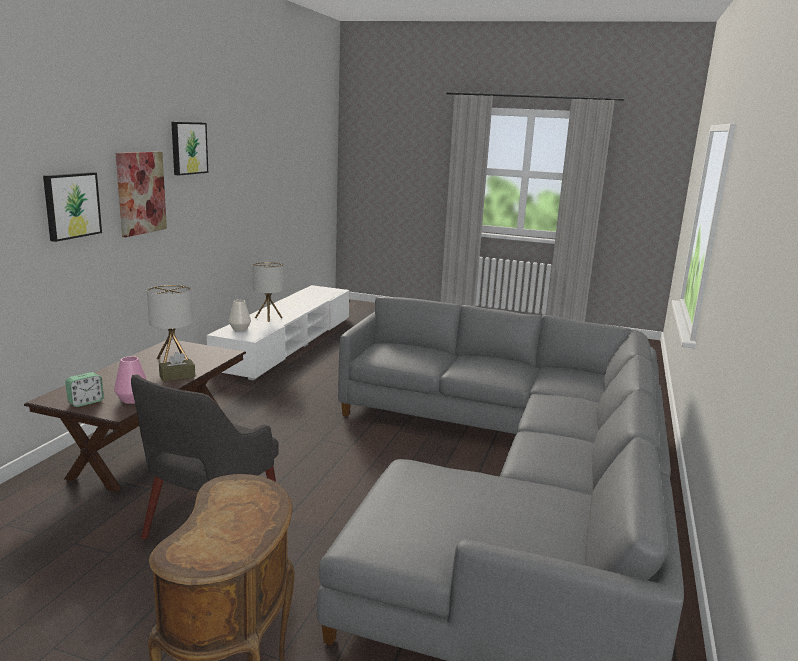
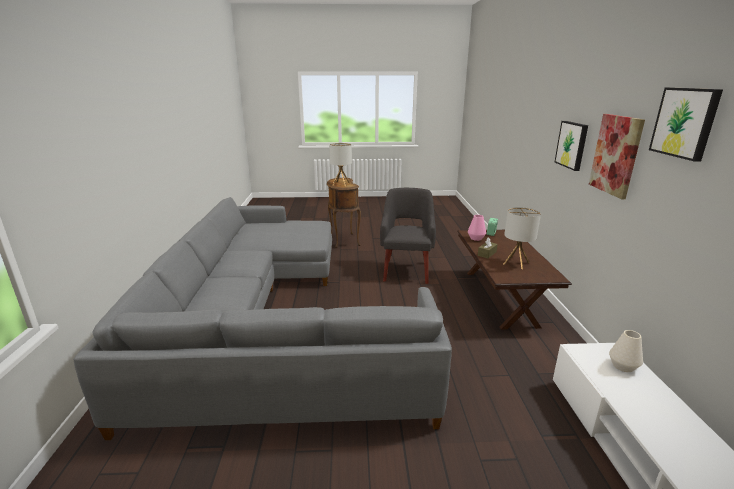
camera: 160 degrees right, 5 degrees up
(268, 318) = (658, 413): table lamp -> table lamp (341, 184)

